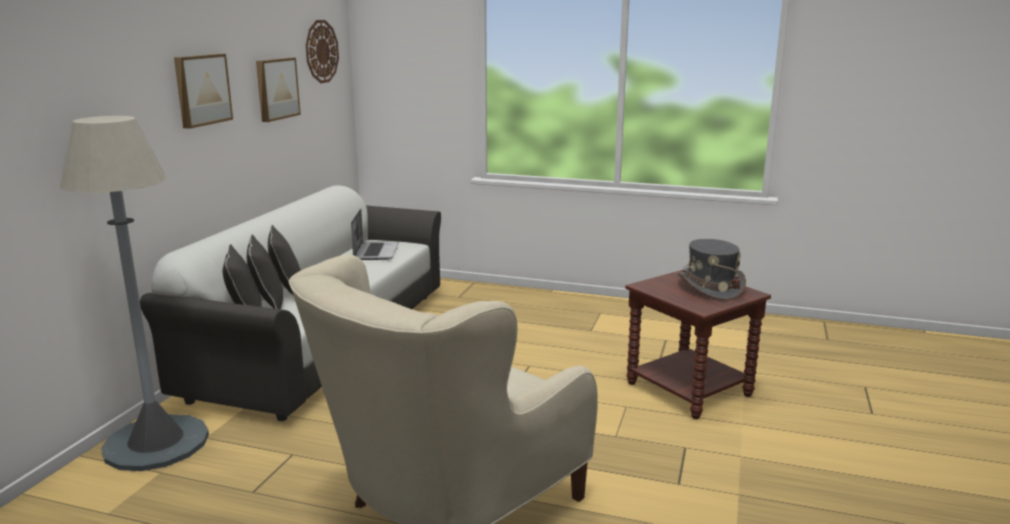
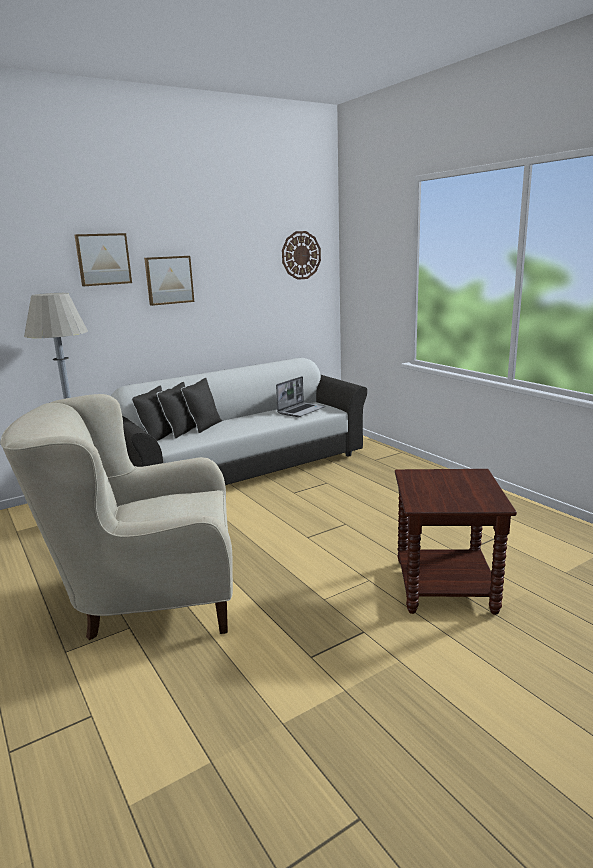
camera: 40 degrees right, 0 degrees up
(276, 88) = (246, 282): picture -> picture (103, 259)
(710, 287) = (466, 489): grey hat -> none

